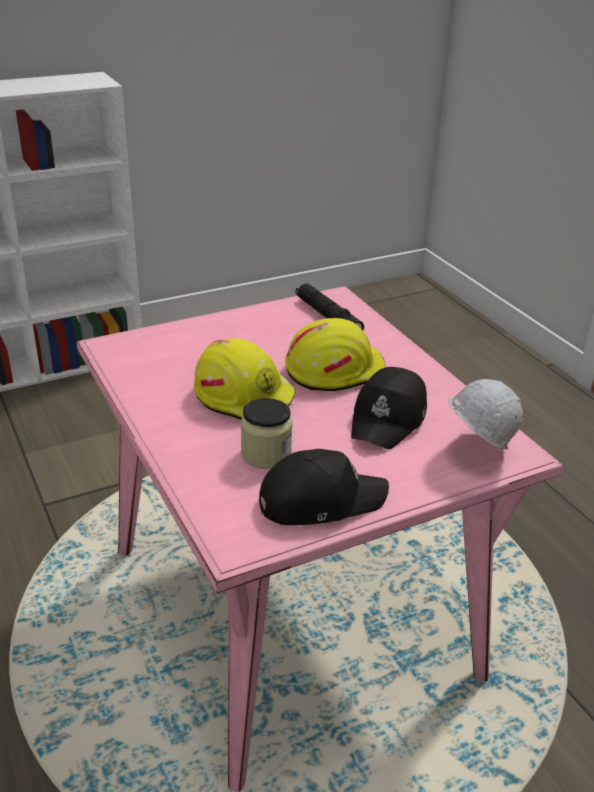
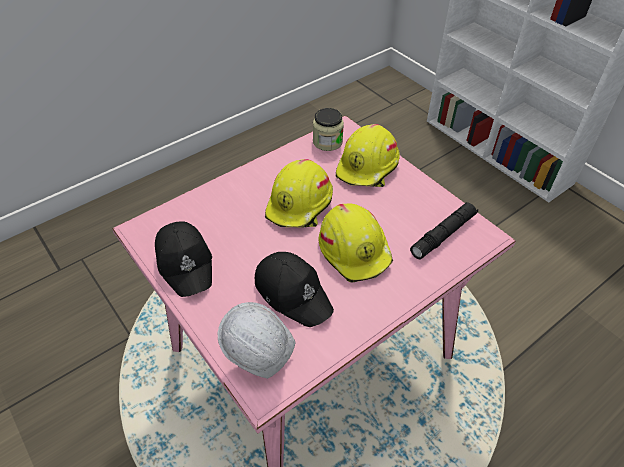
camera: 80 degrees right, 15 degrees up
(198, 340) = (368, 167): none -> yellow hard hat
(266, 454) = (233, 227): jar -> jar (327, 142)
(389, 419) = (293, 292): black cap -> black cap turned 150 degrees counterclockwise

